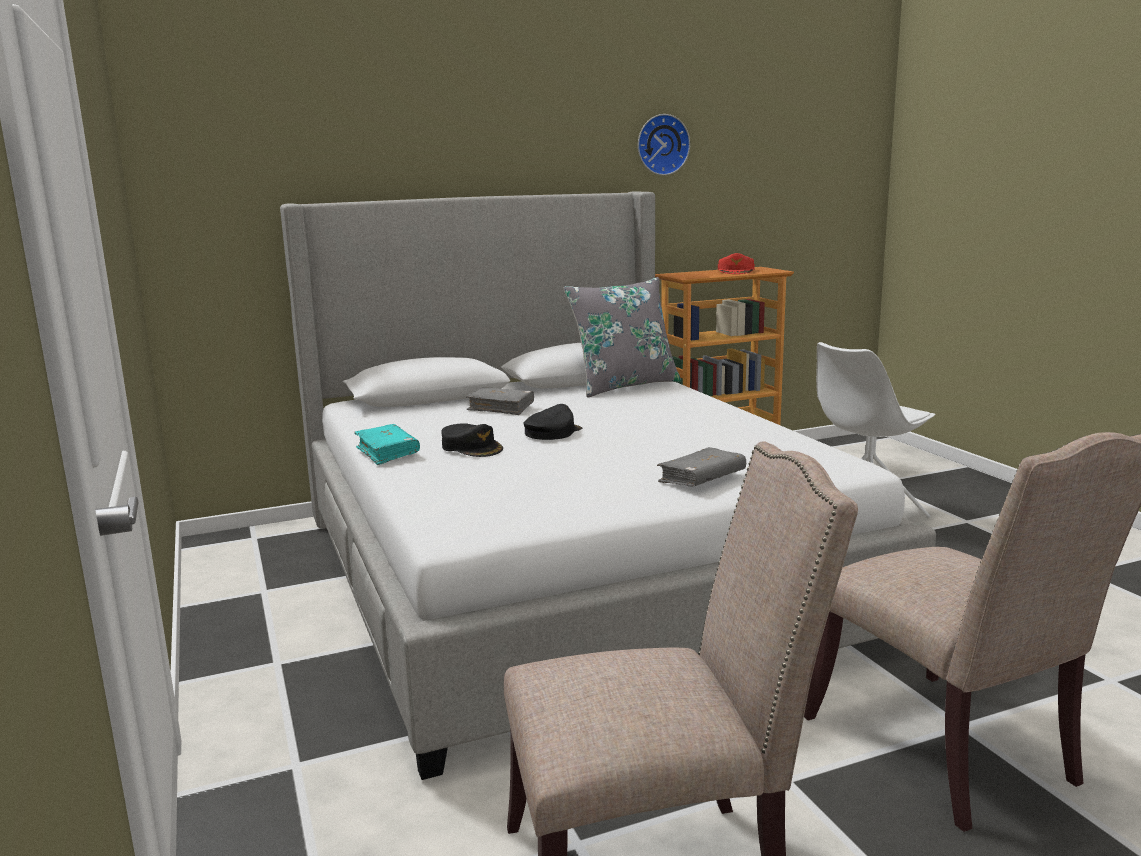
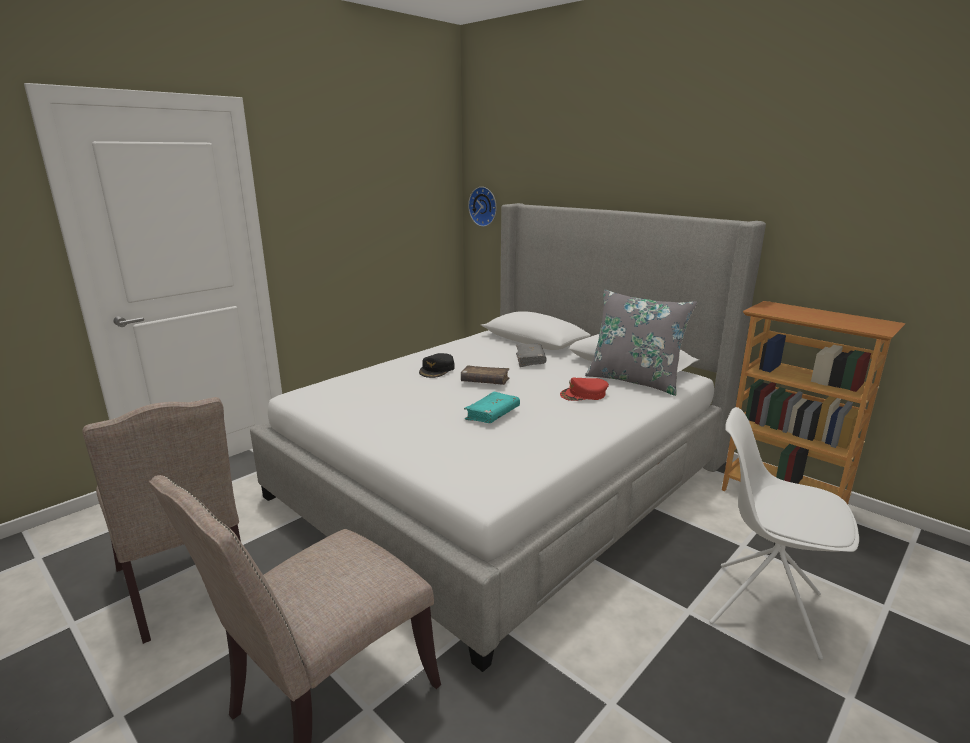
camera: 65 degrees right, 5 degrees up
(387, 452) = (417, 355): turquoise book -> turquoise book (492, 414)
(552, 432) = (485, 382): black cap -> brown book
(661, 145) = (803, 178): wall clock -> wall clock (484, 206)
(702, 479) = (414, 439): grey book -> none
(736, 271) = (840, 319): red cap -> red cap (584, 394)

